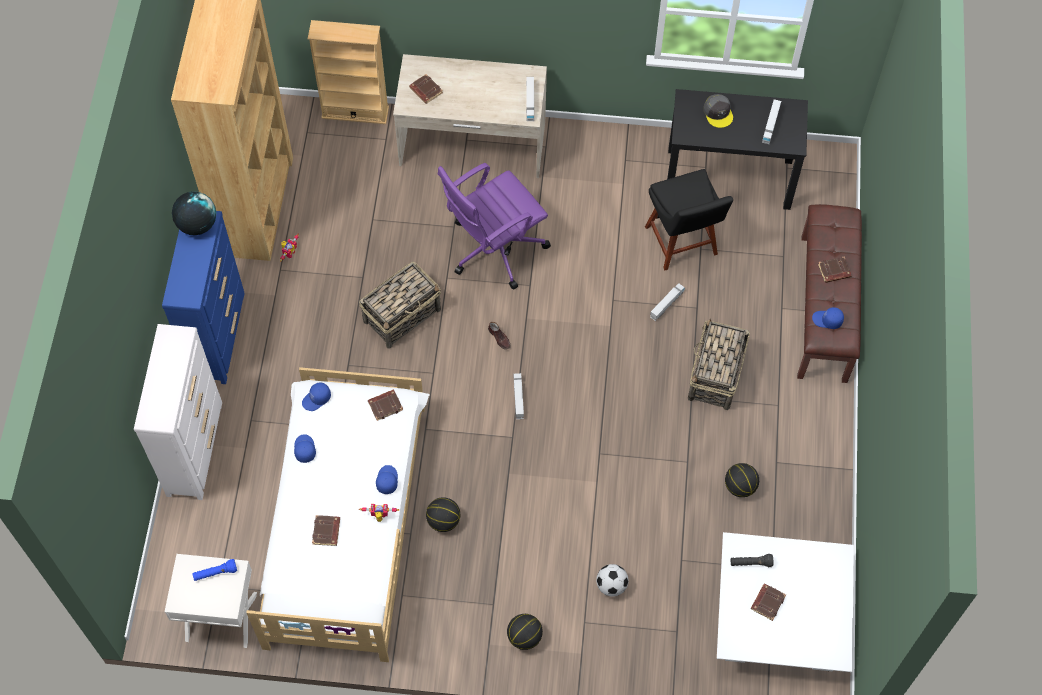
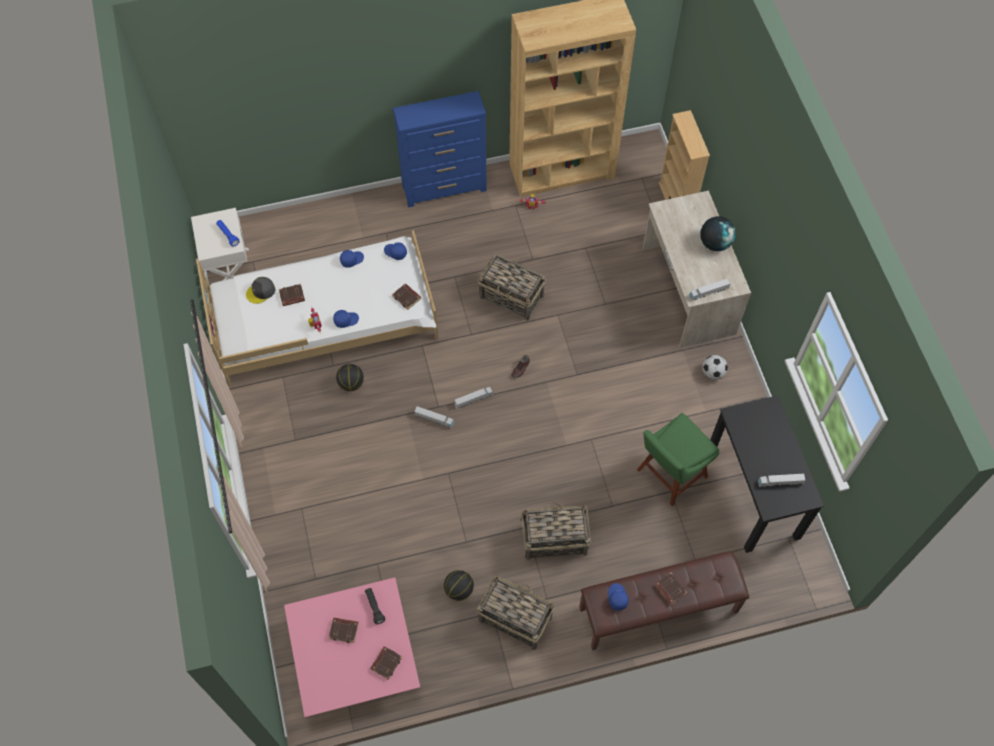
camera: 70 degrees right, 0 degrees up
(195, 447) = (351, 208): white dresser -> none
(197, 224) = (467, 103): globe -> globe (715, 243)
(425, 90) = (681, 217): brown book -> brown book (386, 663)
(494, 249) = (598, 338): purple office chair -> none
(524, 637) = (276, 470): basketball -> none
(611, 585) = (338, 518): football -> football (712, 373)
(667, 304) = (605, 481): toy truck -> toy truck (434, 419)
(682, 243) = (669, 475): black chair -> green chair
(718, 113) = (771, 436): grey cap -> grey cap (261, 292)
(779, 615) = (354, 654): white coffee table -> pink coffee table
(789, 443) = (514, 618): none -> basket

